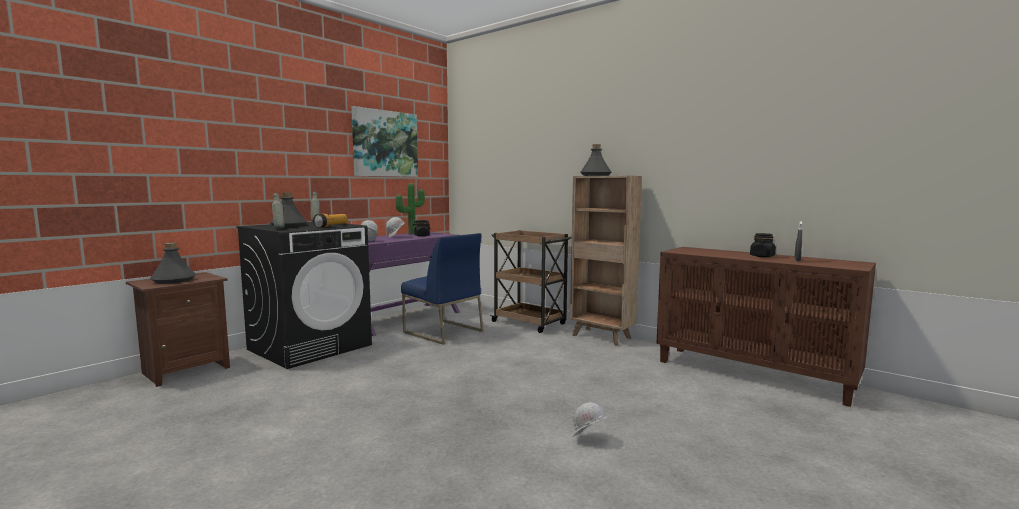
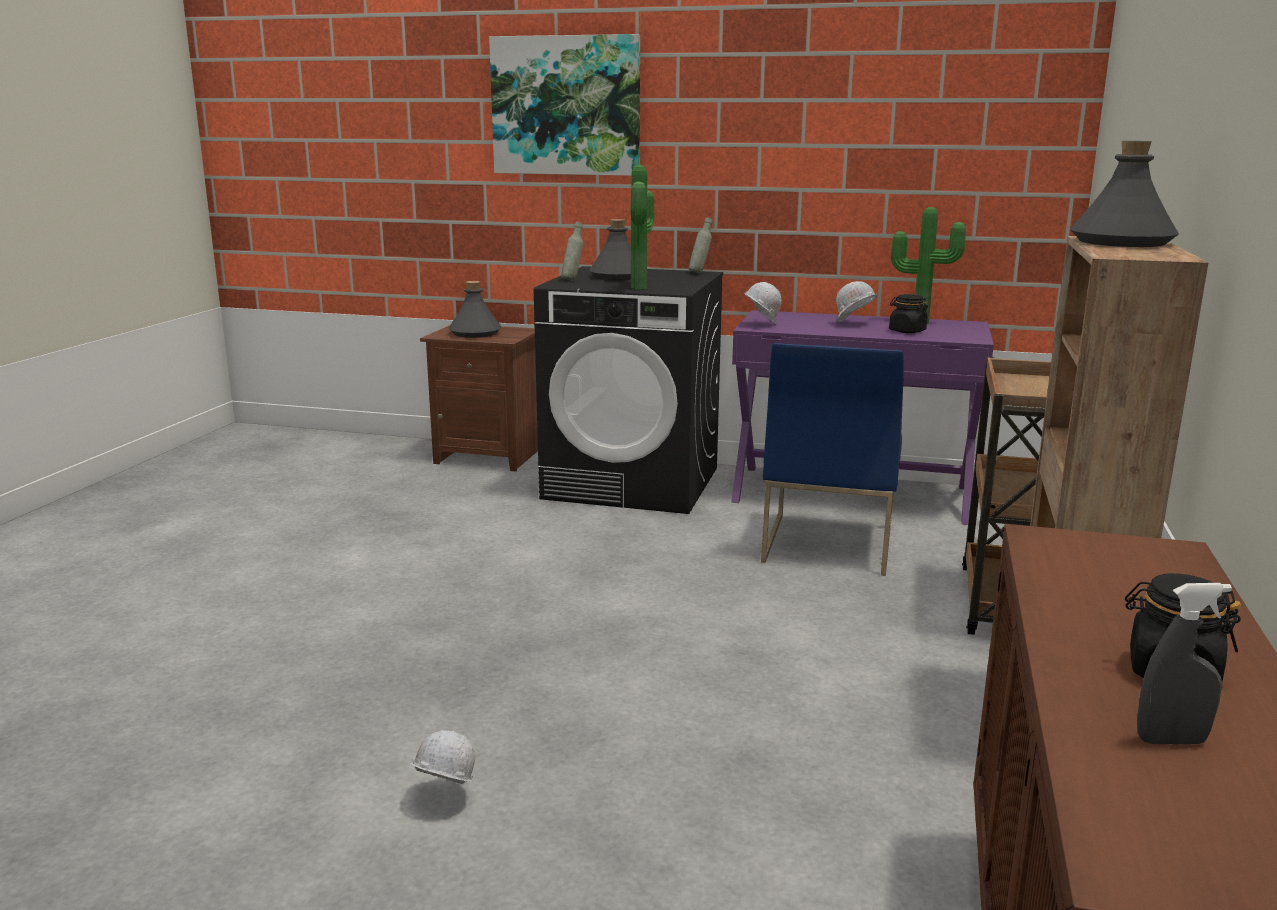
camera: 65 degrees right, 10 degrees up
(331, 226) = (642, 287): flashlight -> potted plant
(385, 143) = (894, 116): picture -> picture (566, 106)

